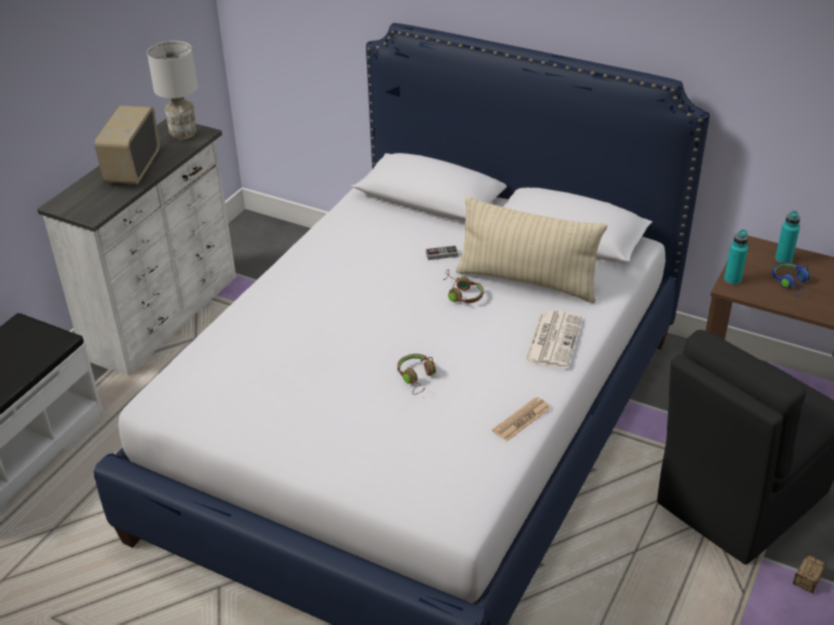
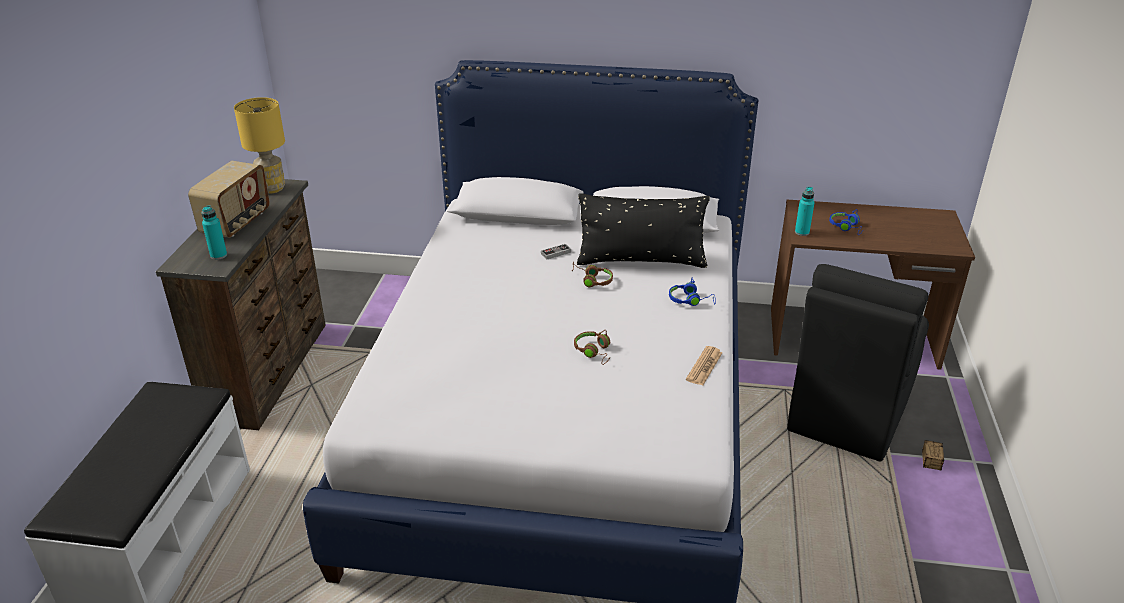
camera: 20 degrees left, 5 degrees down
(132, 168) = (237, 223): radio -> radio turned 150 degrees counterclockwise
(165, 316) = (271, 371): white dresser -> brown dresser
(184, 134) = (272, 188): white table lamp -> yellow table lamp
(527, 281) = (641, 261): beige pillow -> black pillow
(553, 339) = (690, 300): newspaper -> blue headphones
(783, 259) = (829, 211): turquoise bottle -> turquoise bottle (218, 255)

